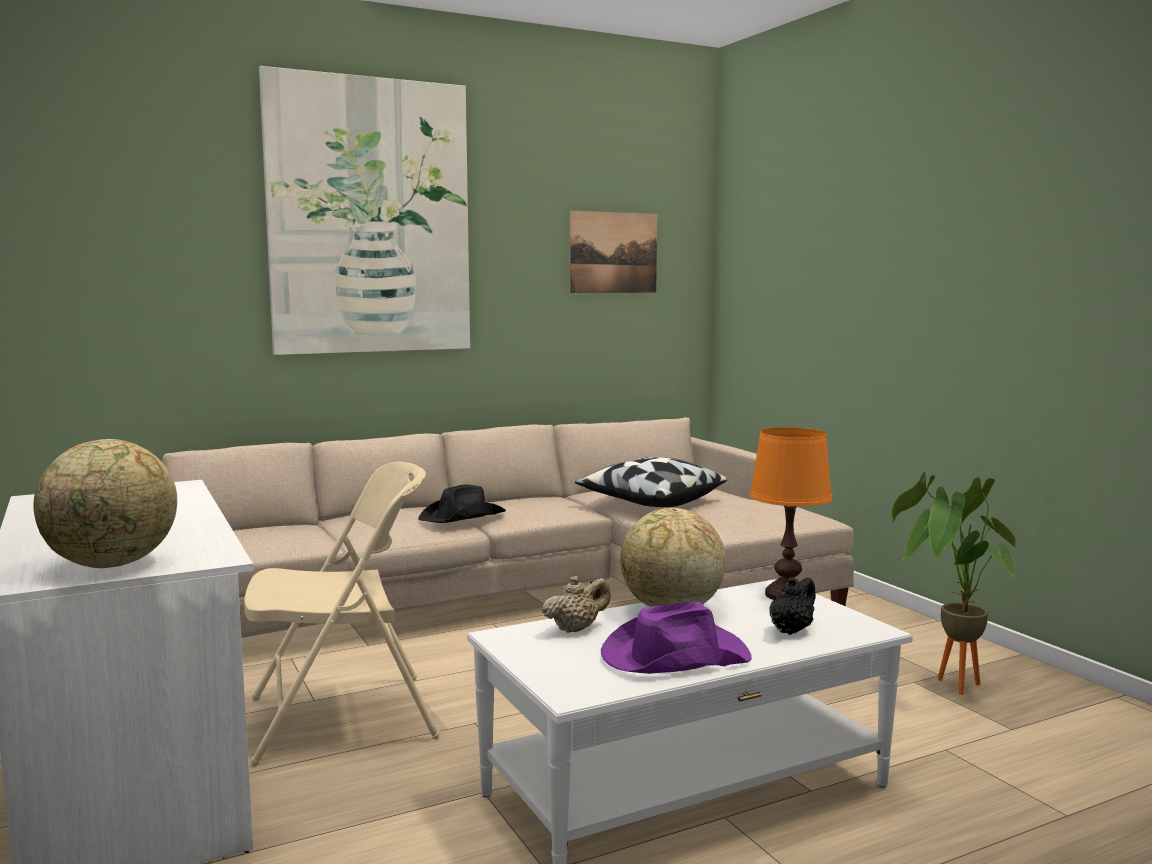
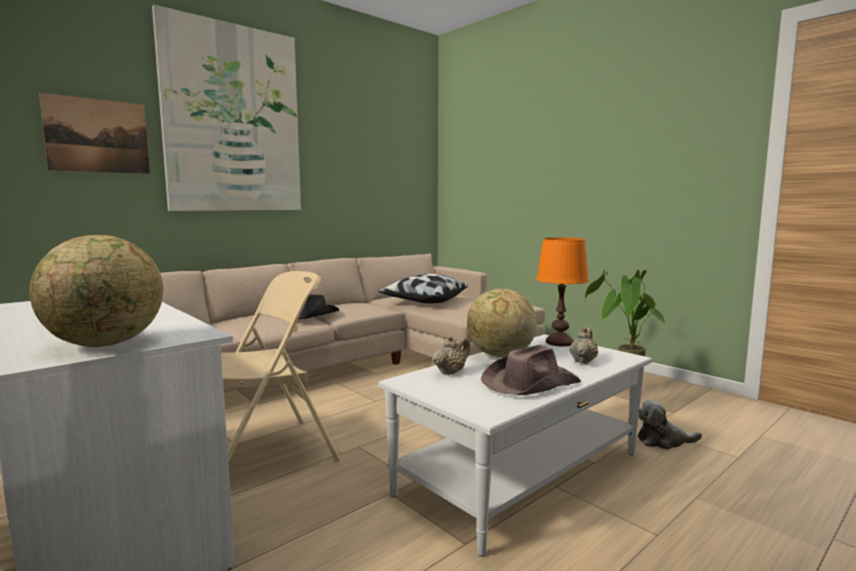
camera: 15 degrees left, 0 degrees up
(613, 252) = (383, 153): picture -> picture (98, 136)
(673, 656) = (529, 383): purple hat -> brown hat
(791, 630) = (583, 361): black teapot -> beige teapot
(954, 773) = (663, 441): none -> plush toy

